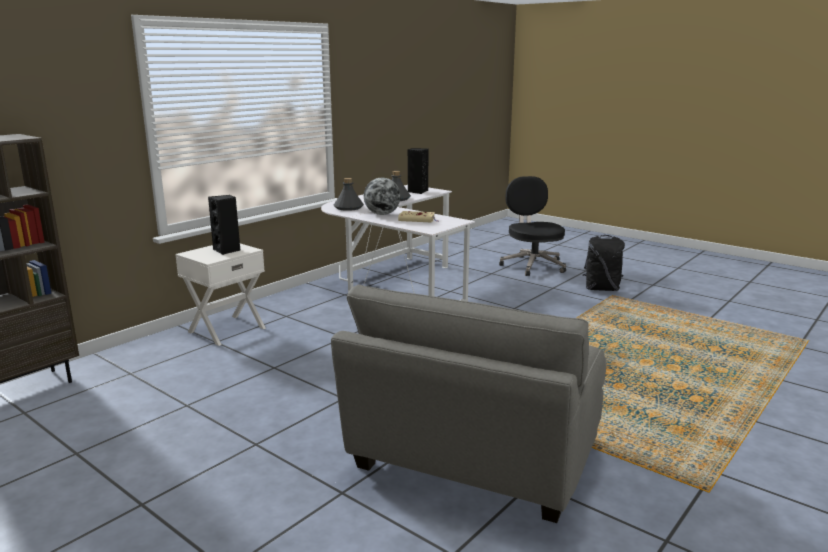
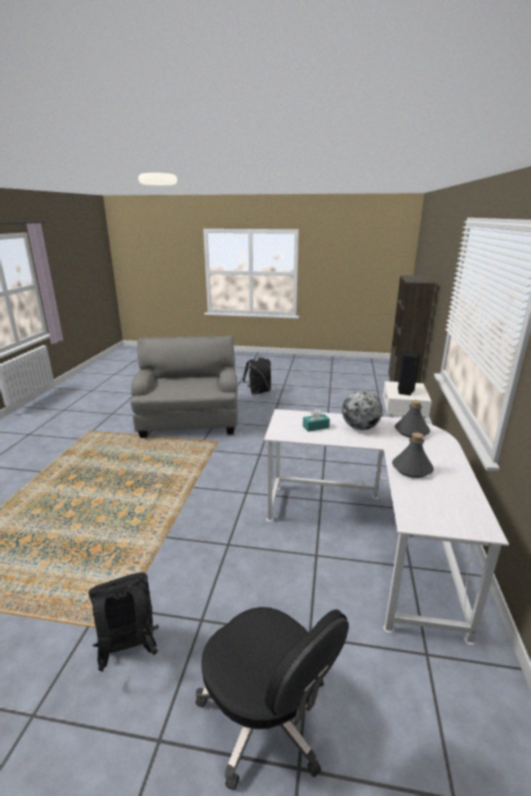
camera: 150 degrees right, 5 degrees up
(241, 498) = (258, 392): none -> black backpack
(417, 191) = (434, 506): black speaker -> none
(418, 219) = (315, 427): beige book -> turquoise tissue box

